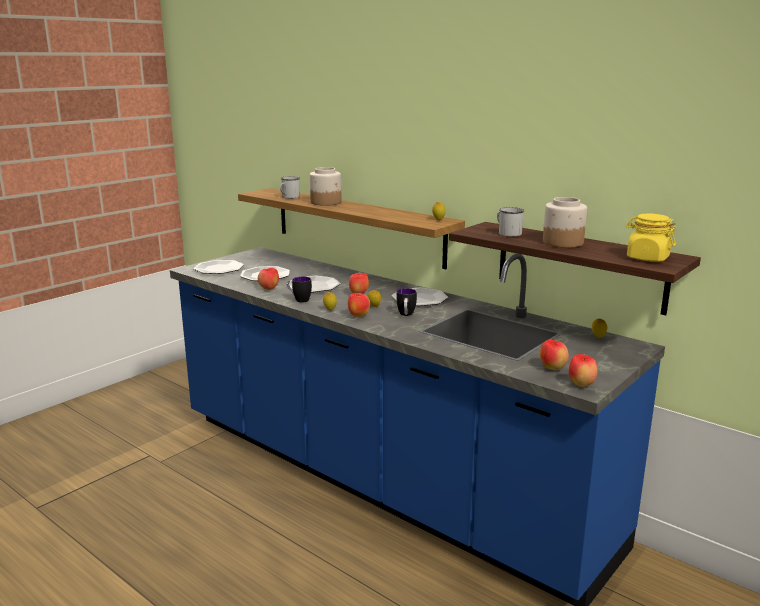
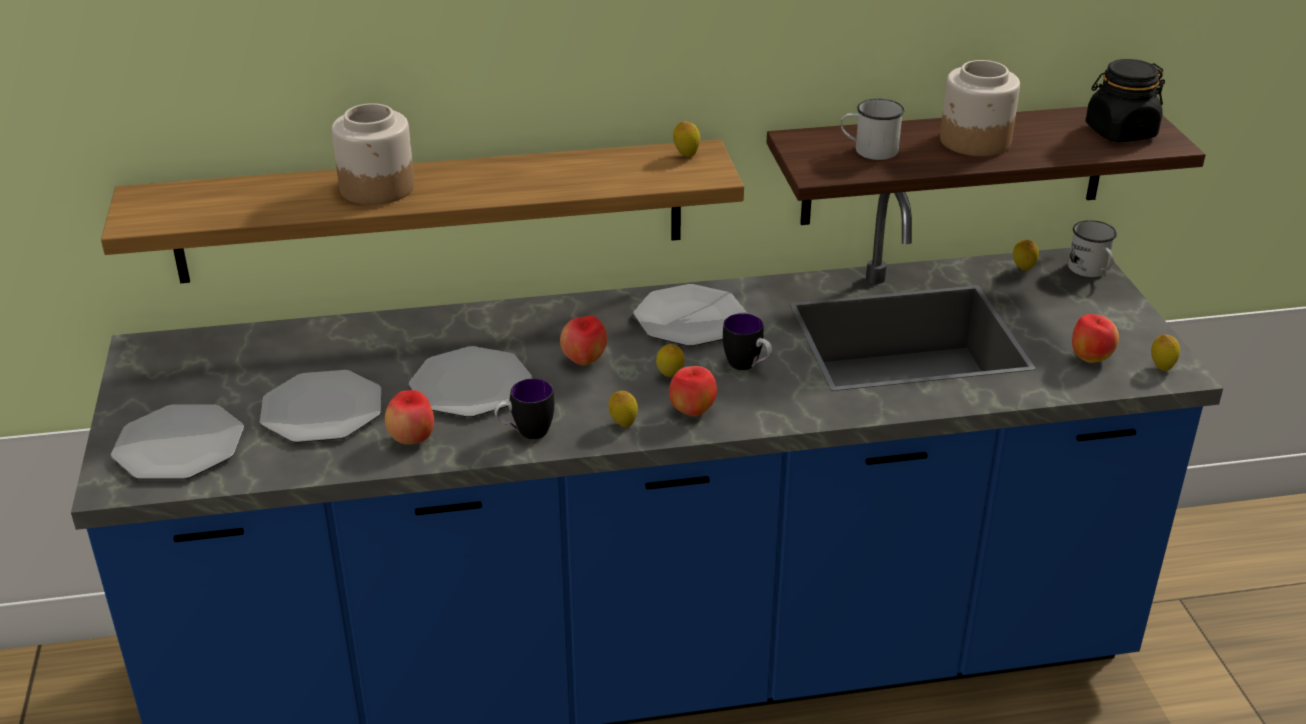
camera: 50 degrees left, 15 degrees up
(289, 197) = (260, 203): white mug -> white mug (1091, 271)
(581, 385) = (1161, 367): apple -> lemon
(647, 258) = (1120, 132): yellow jar -> black jar

